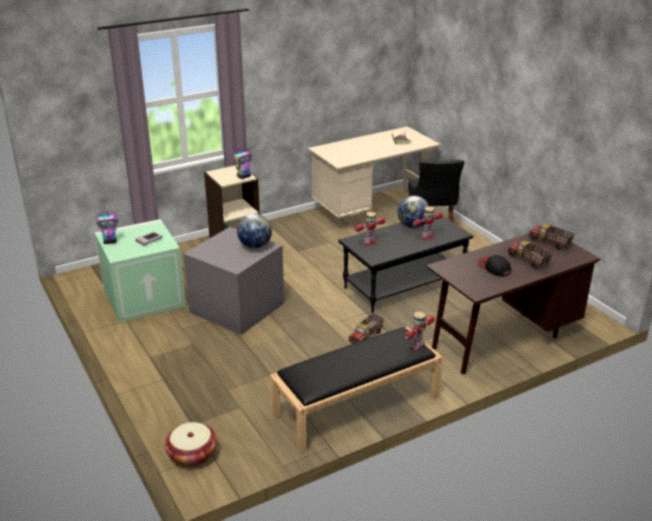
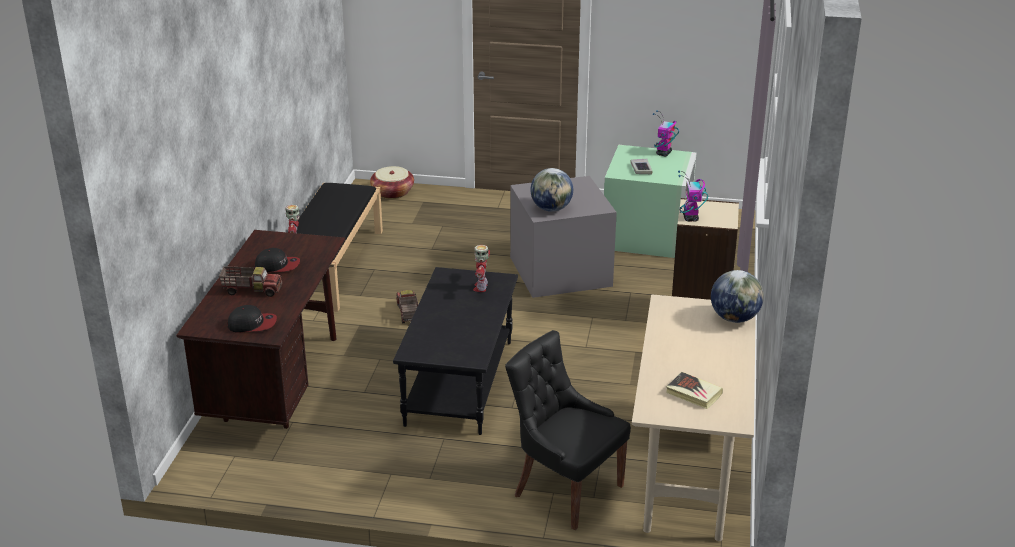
camera: 130 degrees right, 0 degrees up
(412, 226) = (476, 331): globe -> globe (734, 318)
(427, 237) = (437, 326): toy robot -> none
(549, 243) = (252, 324): toy truck -> cap

